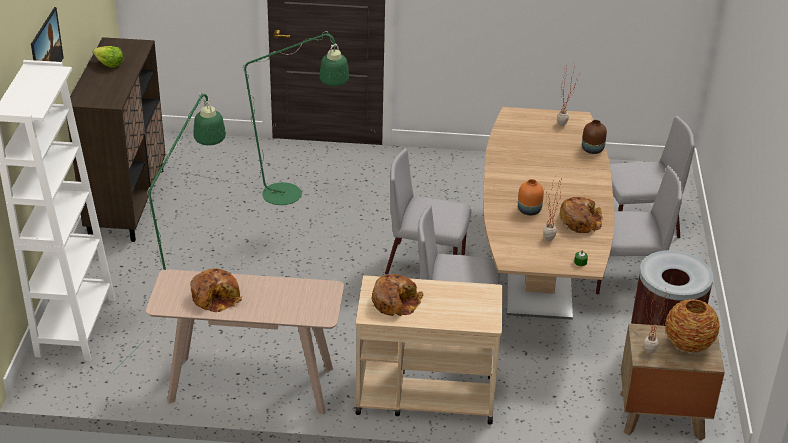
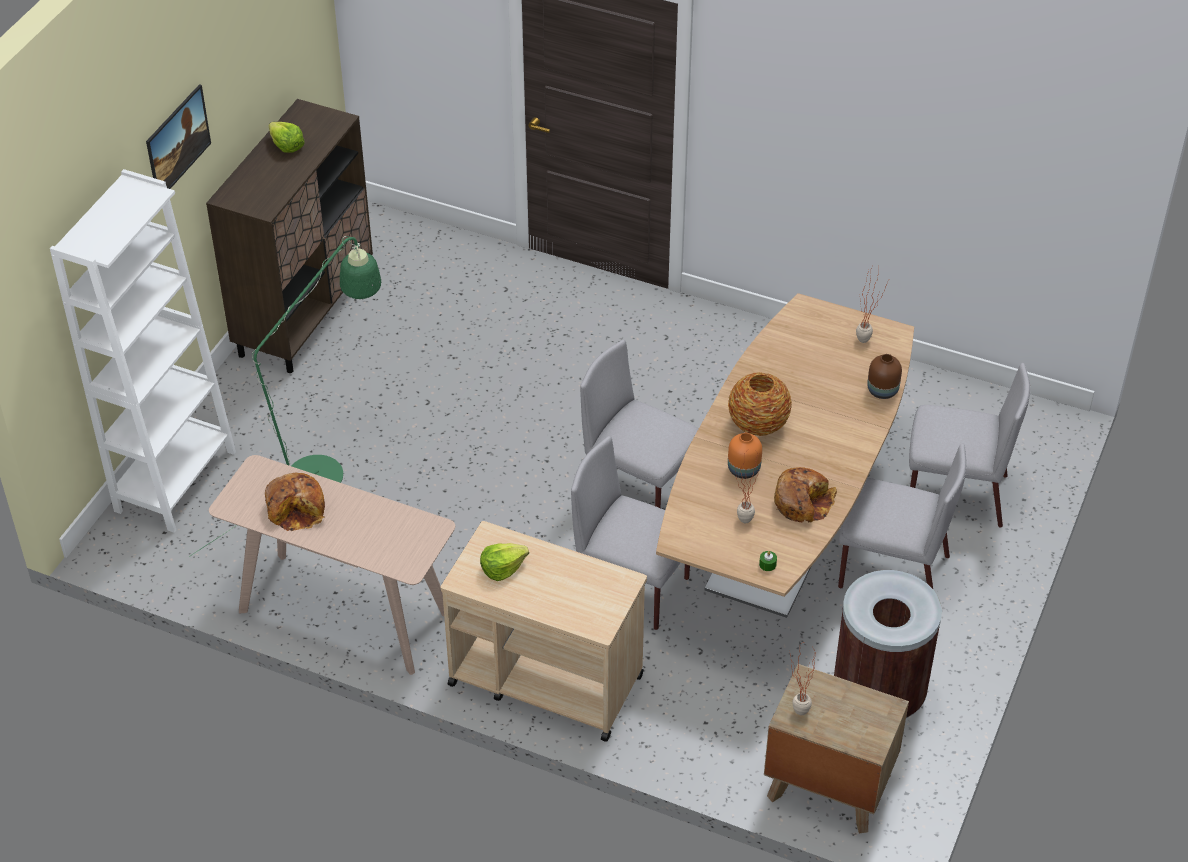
camera: 20 degrees right, 10 degrees up
(292, 195) = (514, 345): green floor lamp -> none
(395, 301) = (502, 568): bread -> lettuce
(688, 343) = (858, 712): vase -> vase (758, 424)

